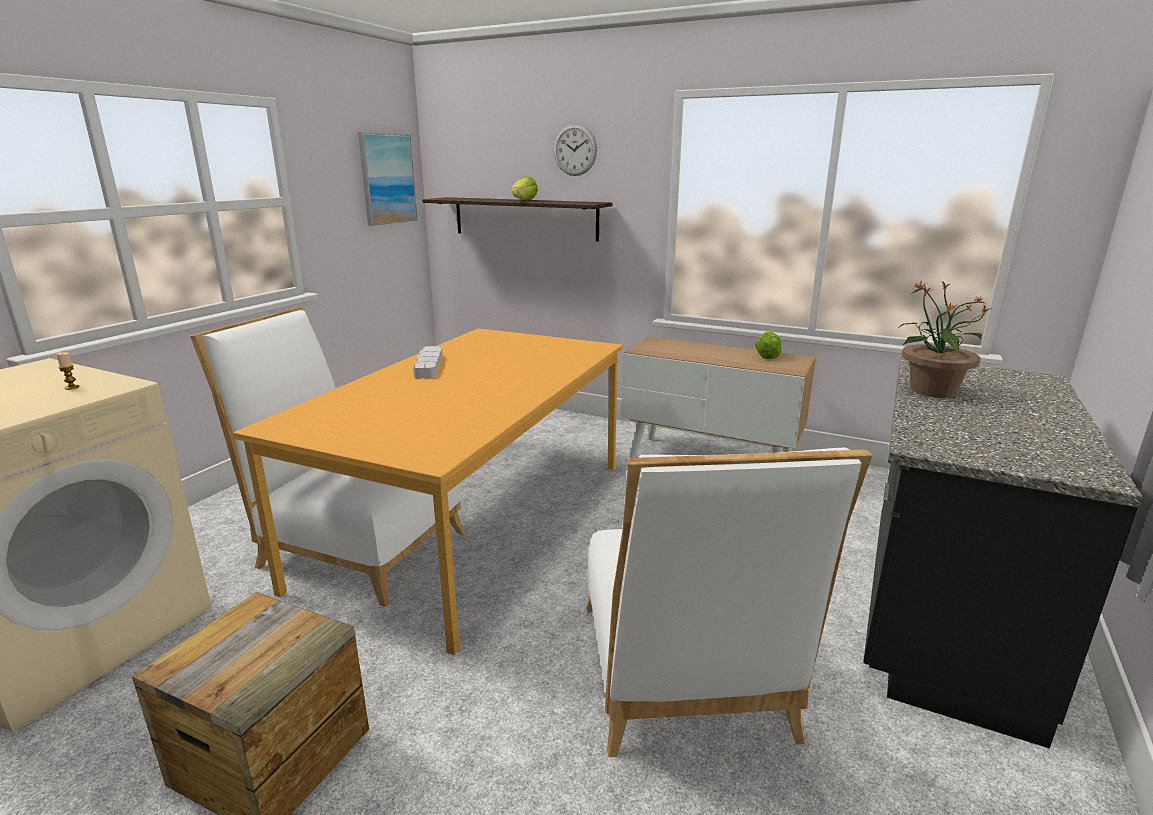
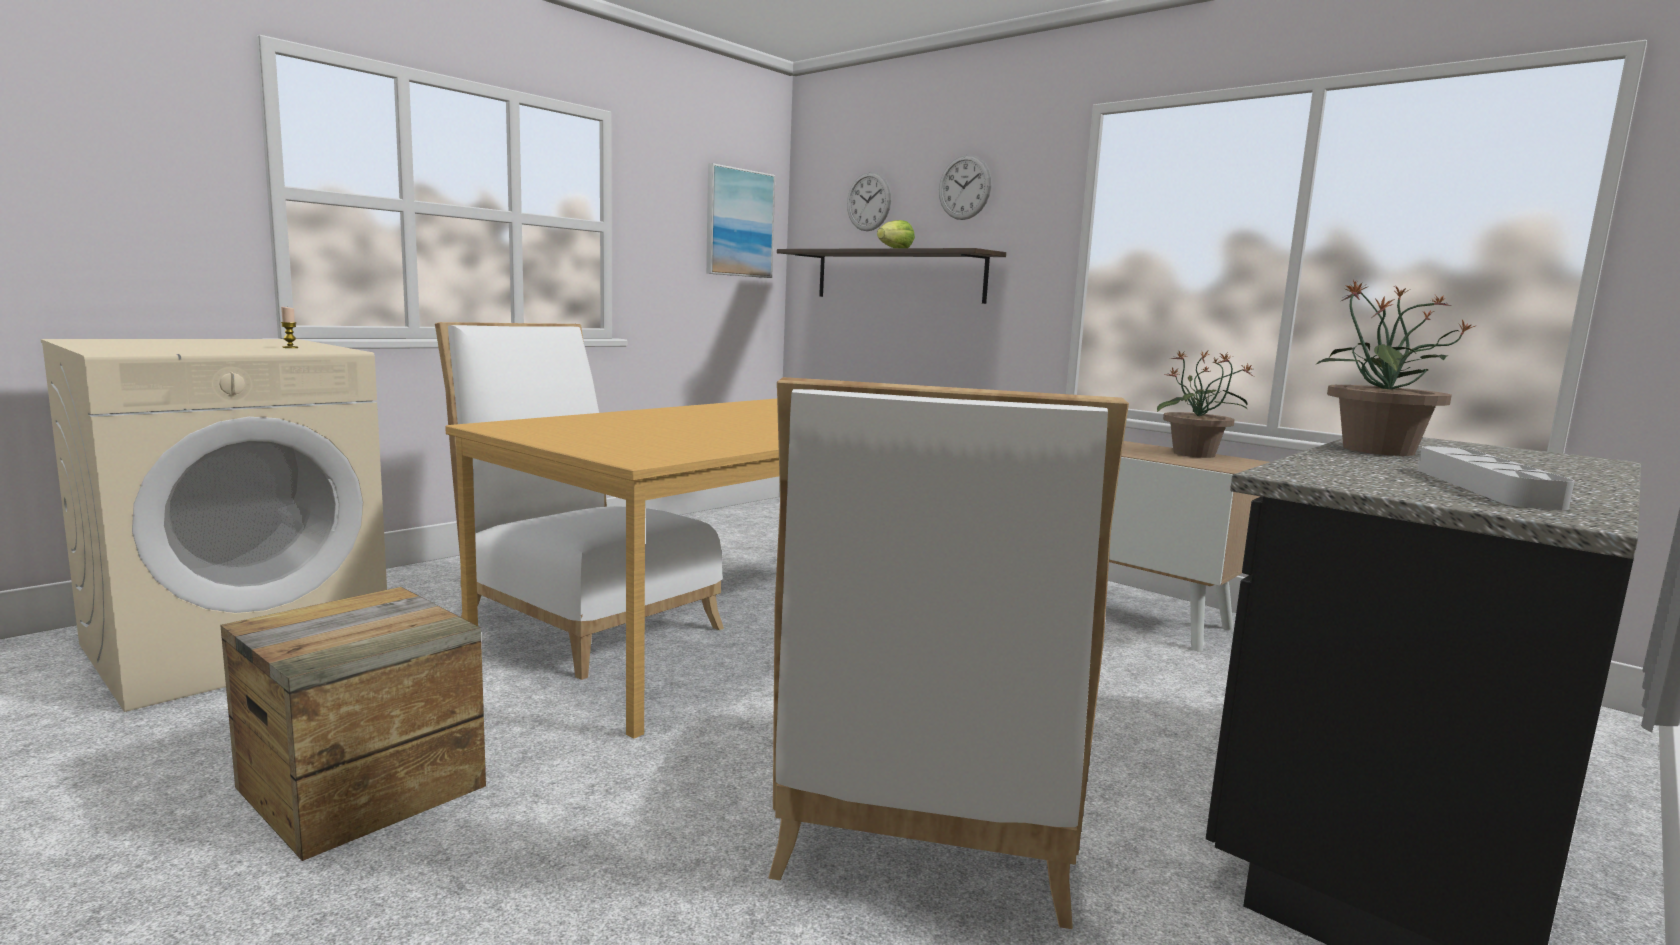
camera: 15 degrees right, 10 degrees down
(428, 366) = (715, 410): grey tray -> grey tray (1485, 487)
(493, 157) = (868, 201): none -> wall clock
(767, 355) = (1195, 454): lettuce -> potted plant

